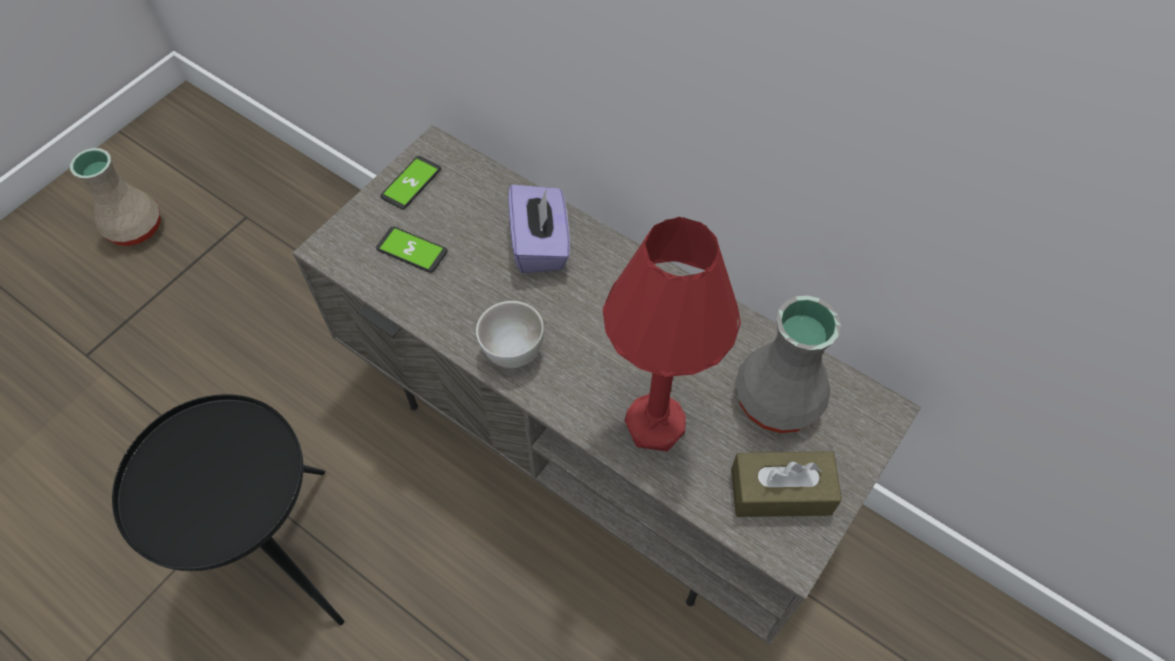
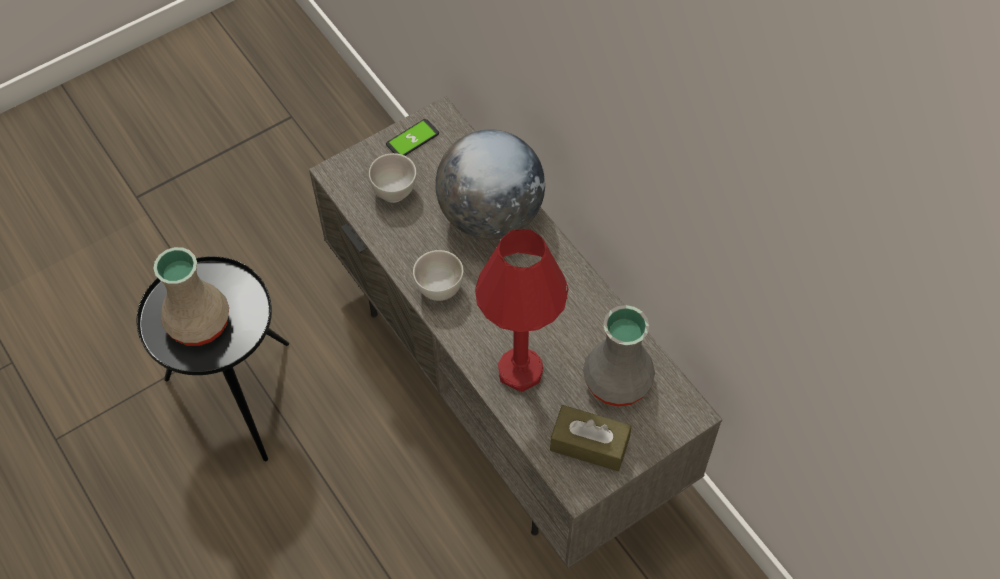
camera: 20 degrees right, 0 degrees up
(135, 227) = (201, 100): beige vase -> beige vase (199, 321)
(412, 250) = (394, 192): phone -> white bowl
(540, 245) = (490, 215): purple tissue box -> globe

